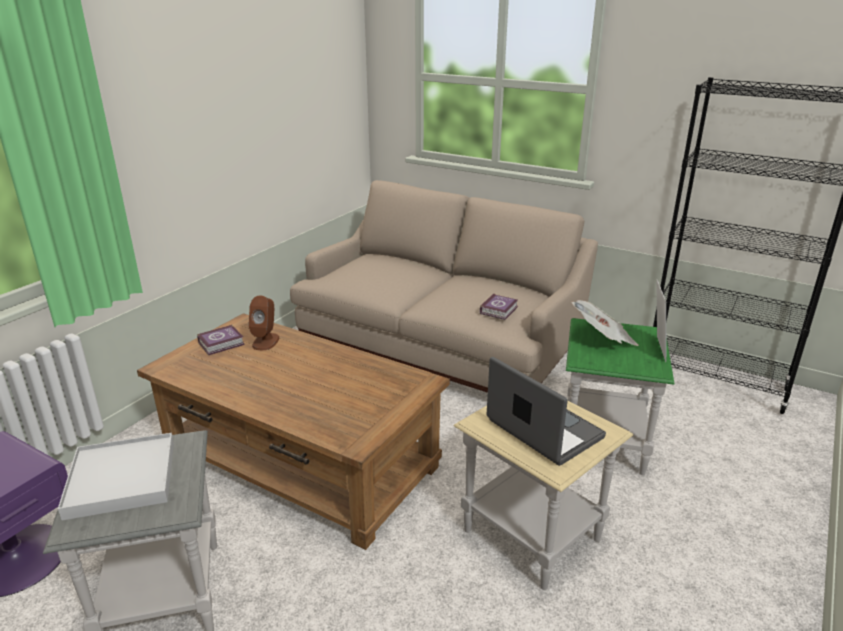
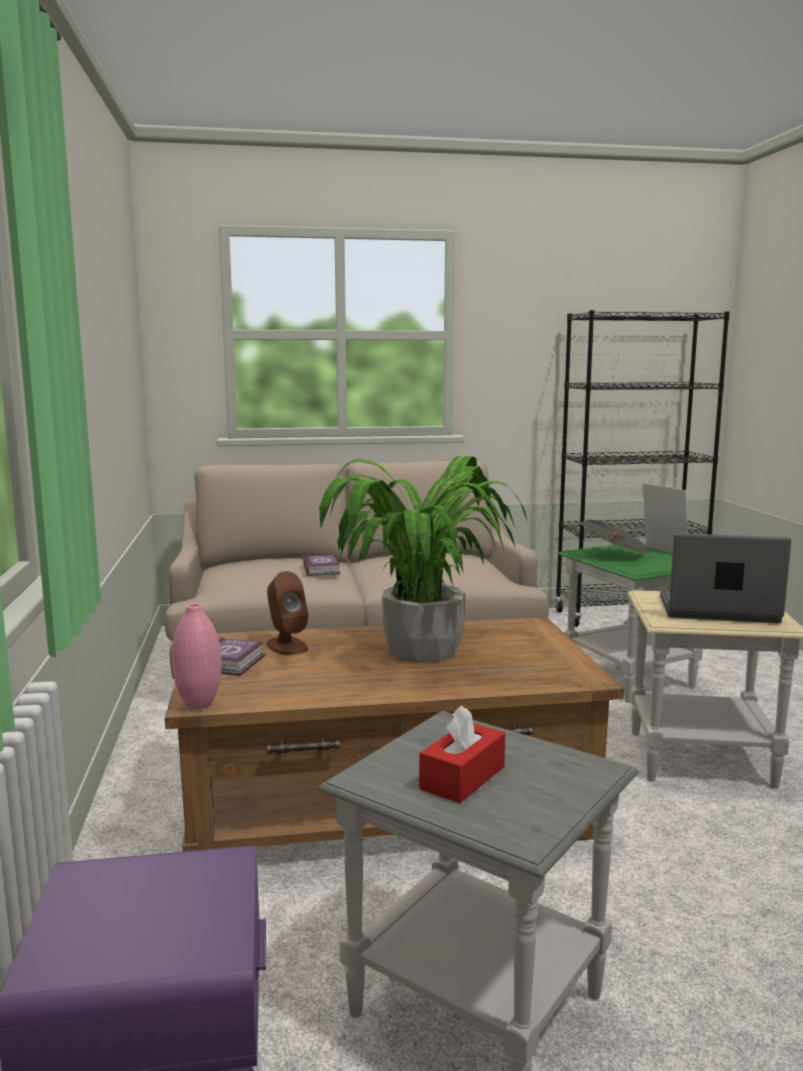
camera: 40 degrees left, 15 degrees down
(121, 479) = (462, 778): white tray -> red tissue box
(159, 368) = (199, 705): none -> pink vase
(318, 377) = (423, 651): none -> potted plant
(499, 310) = (471, 568): book -> book (322, 569)

